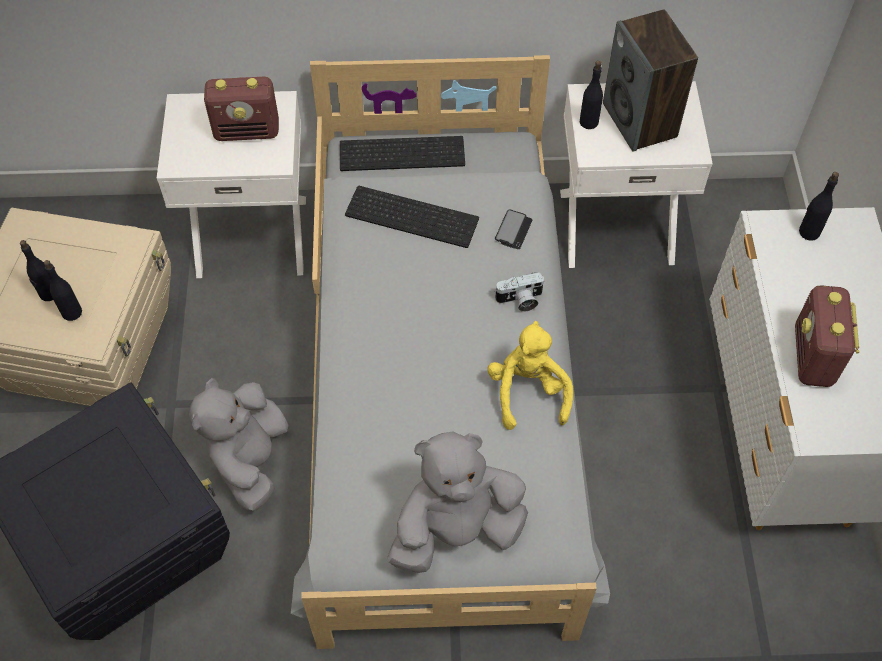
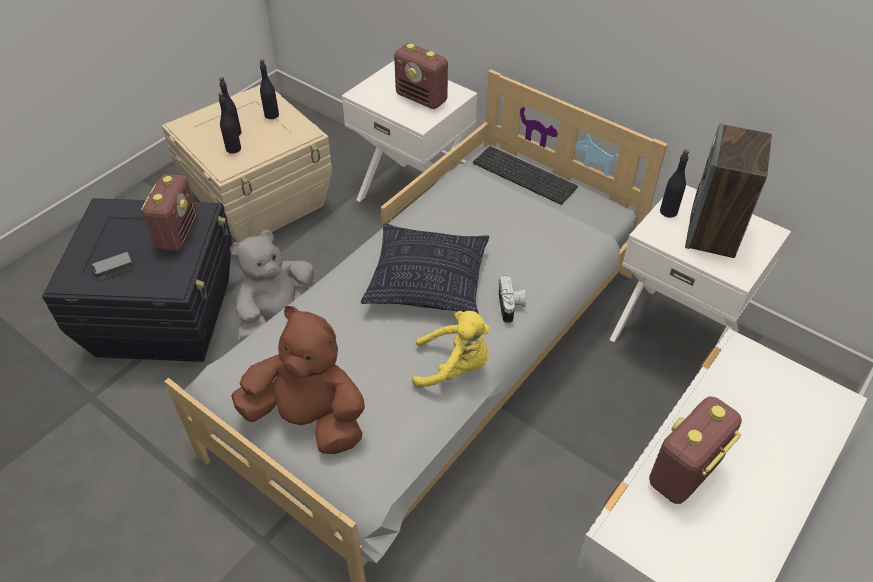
camera: 40 degrees right, 10 degrees down
(124, 447) = (177, 233): none -> radio
(414, 215) = (492, 213): keyboard -> none
(426, 327) = (428, 282): none -> pillow
(456, 530) = (309, 419): grey plush toy -> brown plush toy
(513, 230) = (554, 261): phone -> phone (113, 267)
(520, 300) = (511, 306): camera -> camera turned 120 degrees counterclockwise
(528, 391) = (454, 367): yellow plush toy -> yellow plush toy turned 60 degrees clockwise
(809, 232) = (779, 379): black bottle -> black bottle (272, 115)

